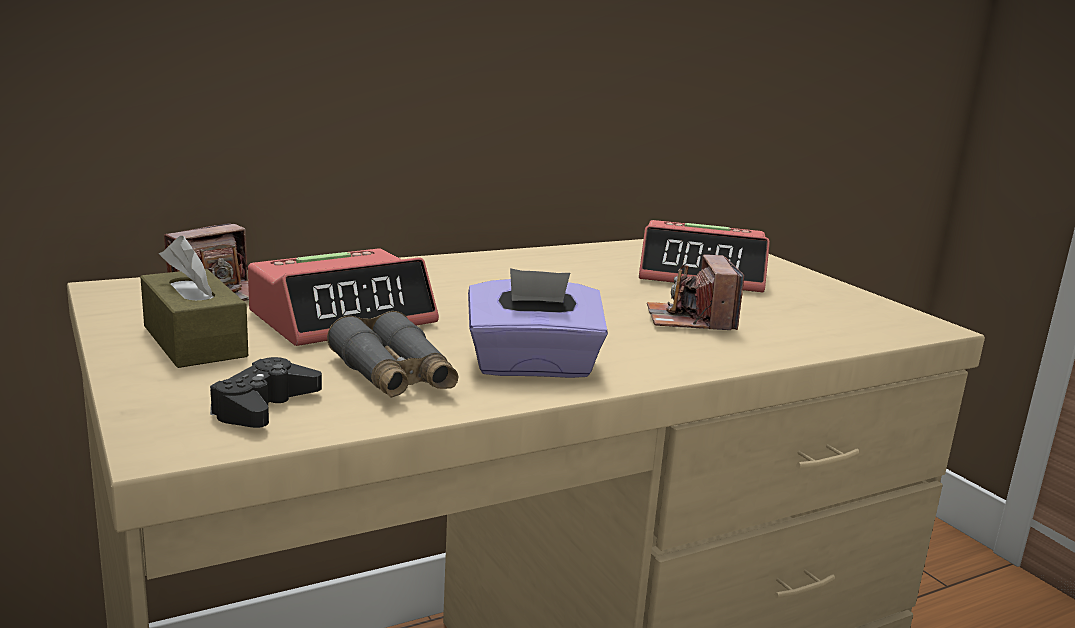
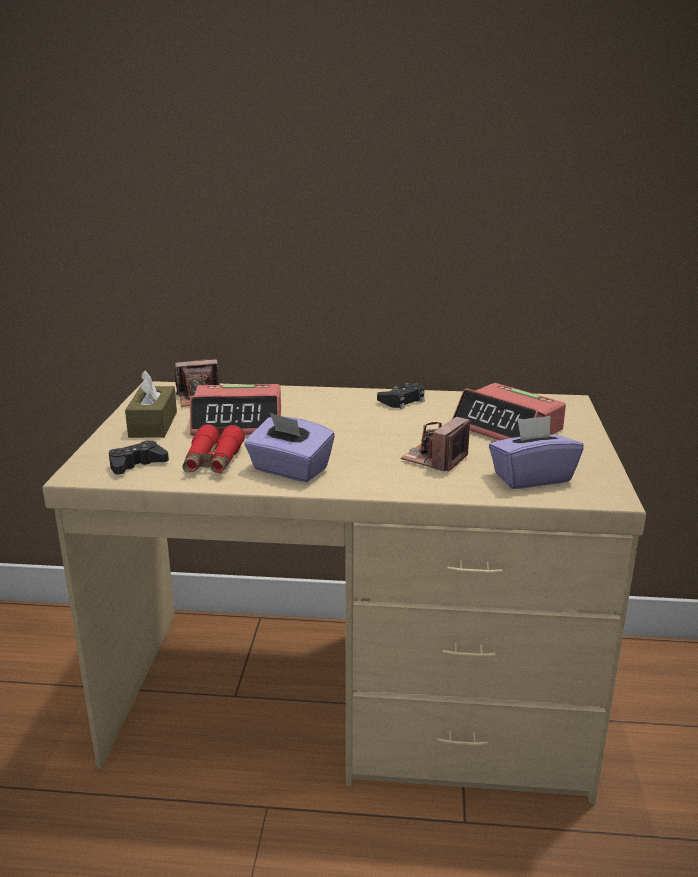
camera: 35 degrees right, 5 degrees up
(393, 376) = (213, 461): grey binoculars -> red binoculars
(530, 261) = (402, 401): none -> black game controller
(824, 321) = (531, 478): none -> purple tissue box

